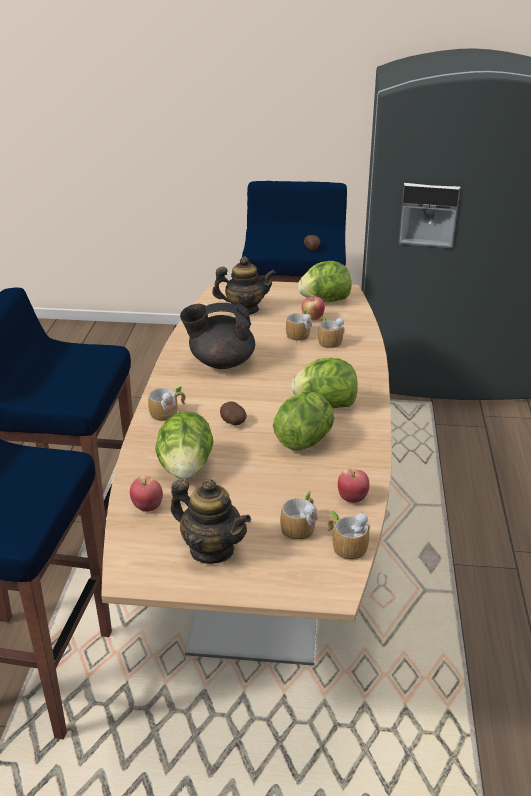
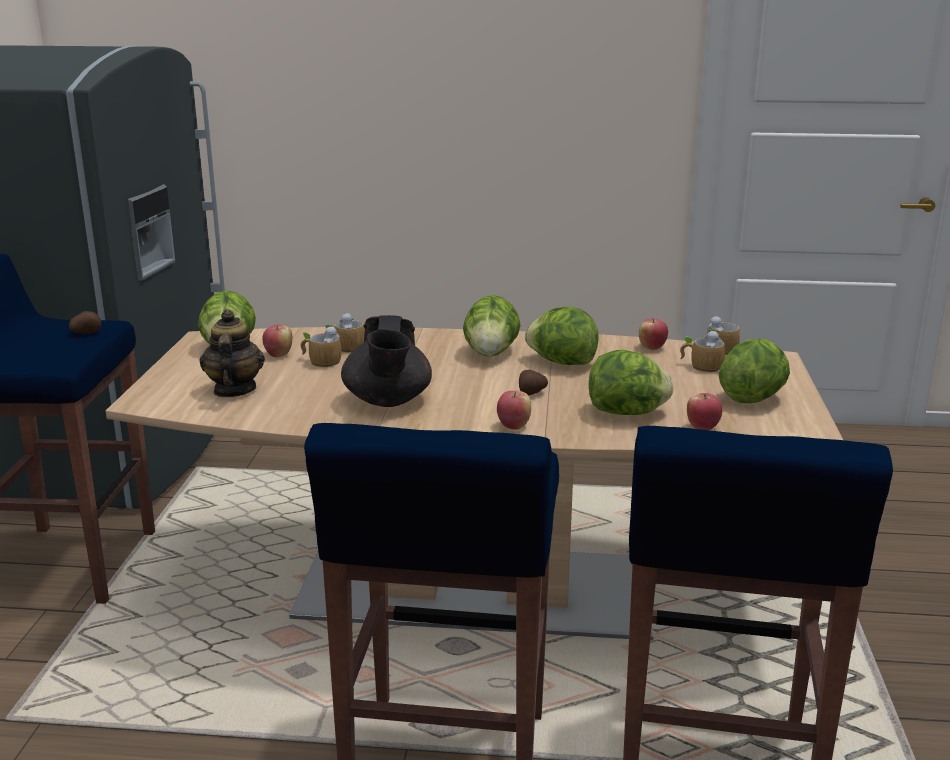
camera: 90 degrees left, 10 degrees down
(168, 413) = (513, 426): mug -> apple
(211, 549) = (752, 398): teapot -> lettuce

